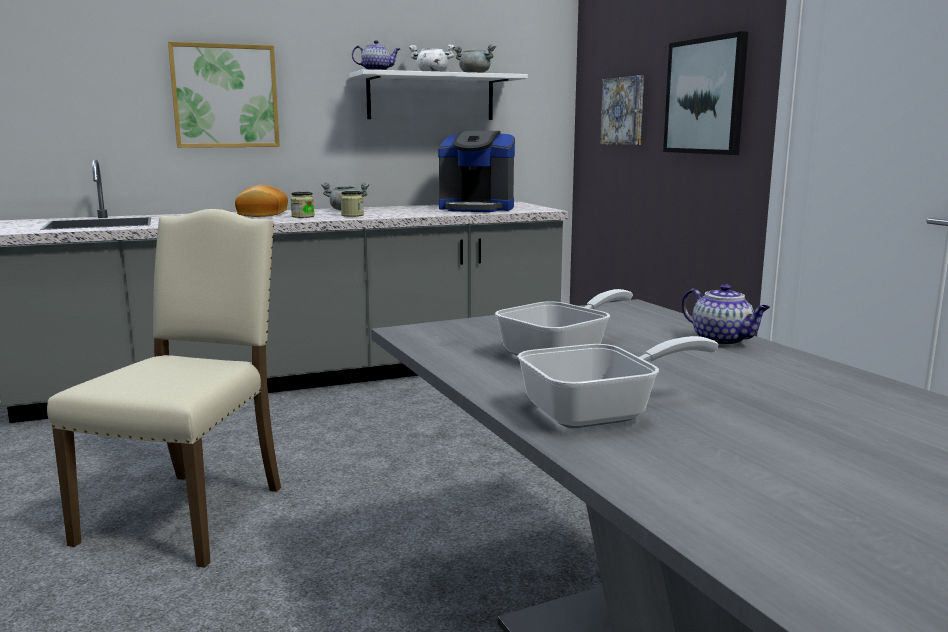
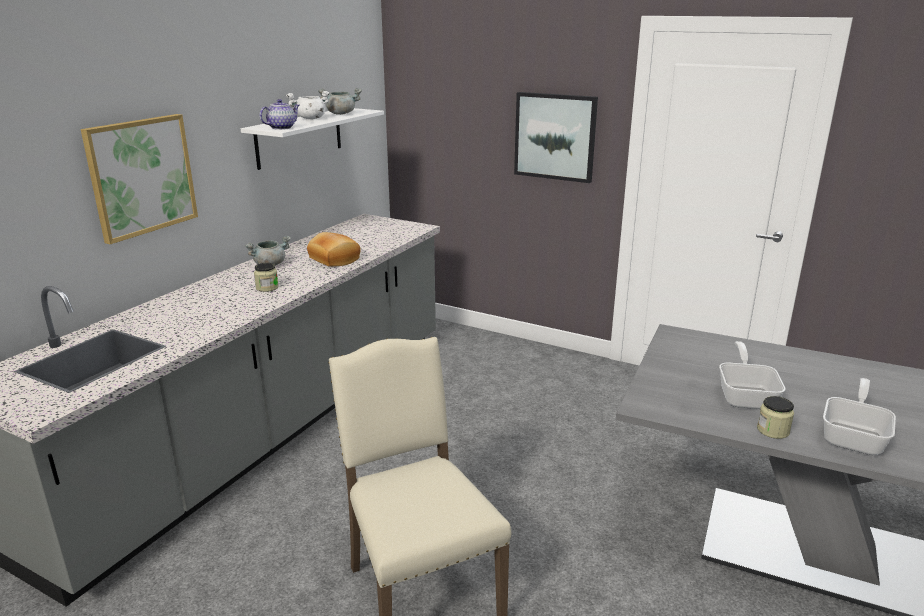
camera: 40 degrees left, 10 degrees up
(261, 214) = (213, 292): bread -> bread (333, 259)
(352, 215) = (304, 274): jar -> jar (773, 430)
(477, 208) = (367, 236): coffee machine -> none
(624, 111) = (458, 135): picture -> none
(722, 340) = (772, 353): teapot -> none

